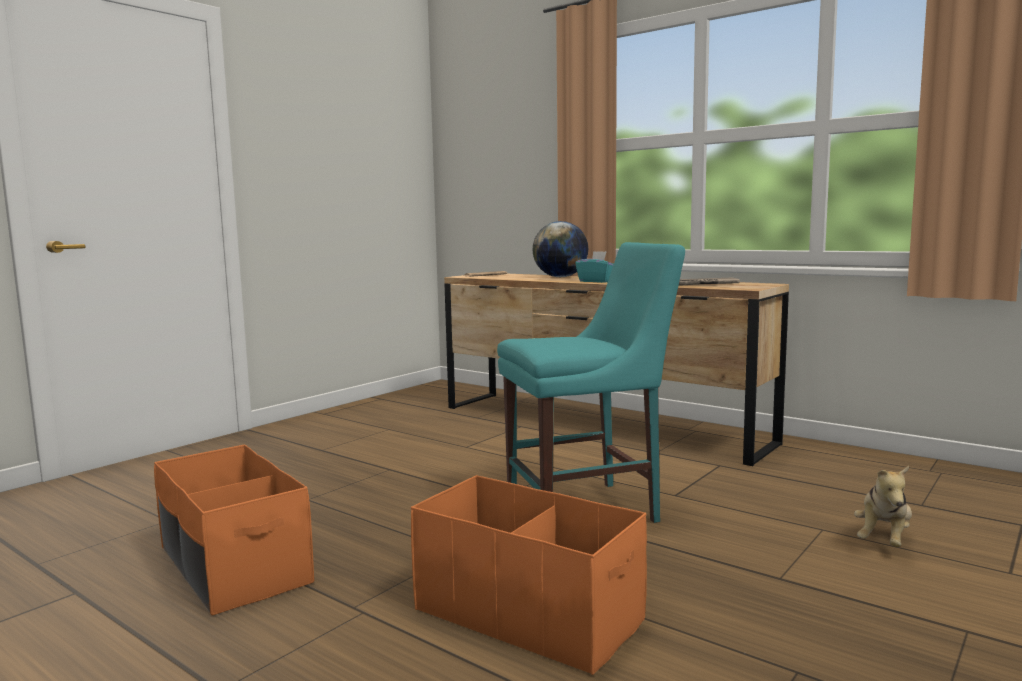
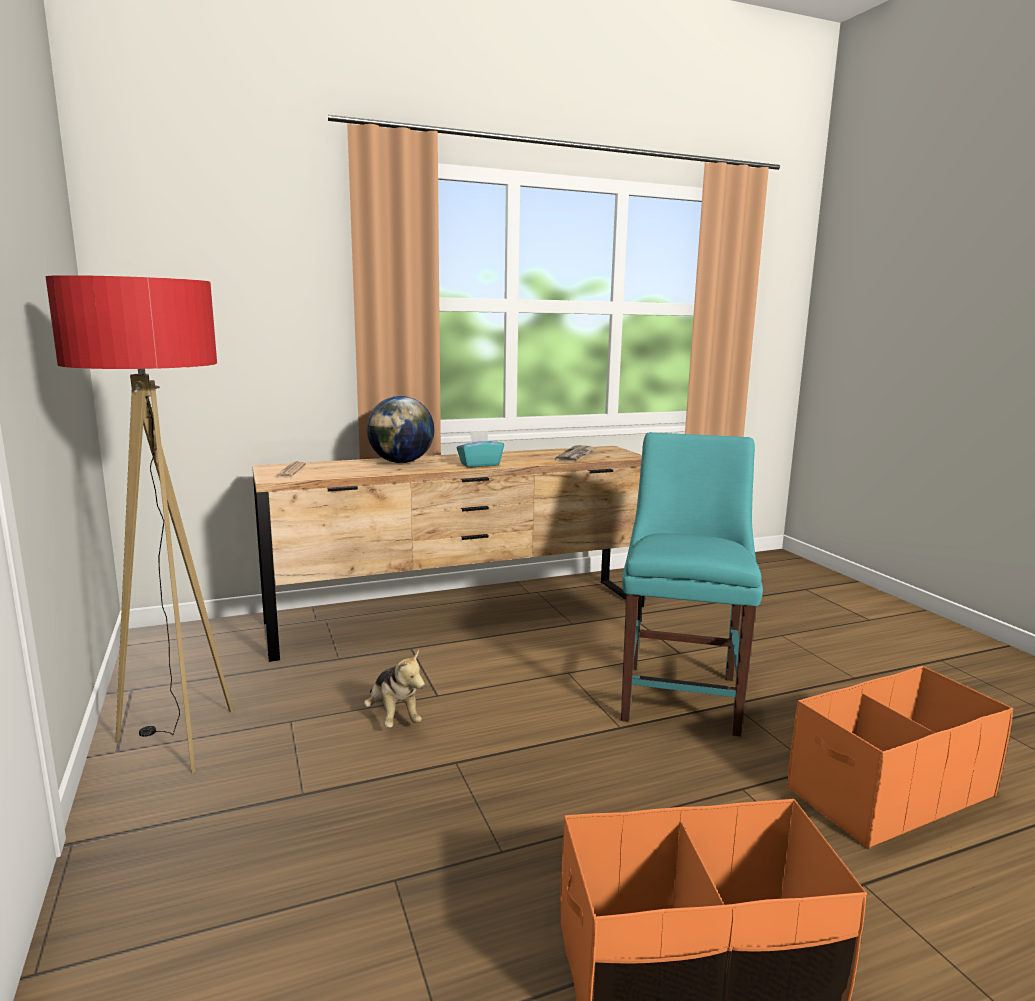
camera: 60 degrees left, 5 degrees up
(345, 419) = (181, 740): none -> floor lamp
(884, 540) = (808, 627): plush toy -> plush toy (393, 717)

